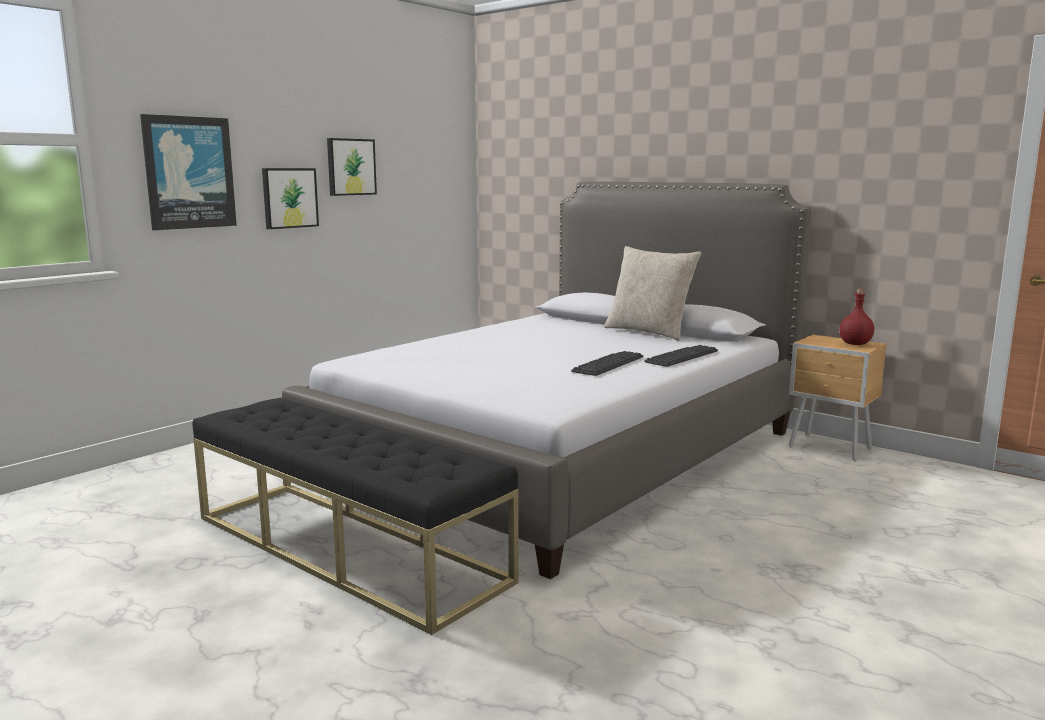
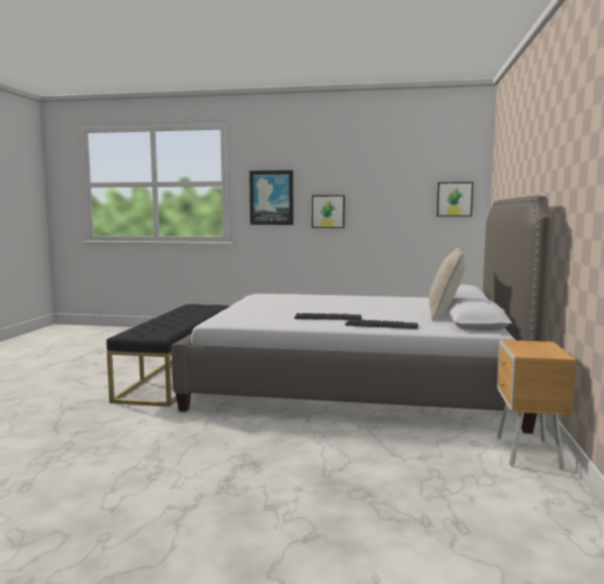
camera: 60 degrees right, 5 degrees down
(350, 167) = (373, 194): picture -> picture (454, 199)
(855, 344) = (542, 352): red bottle -> none

